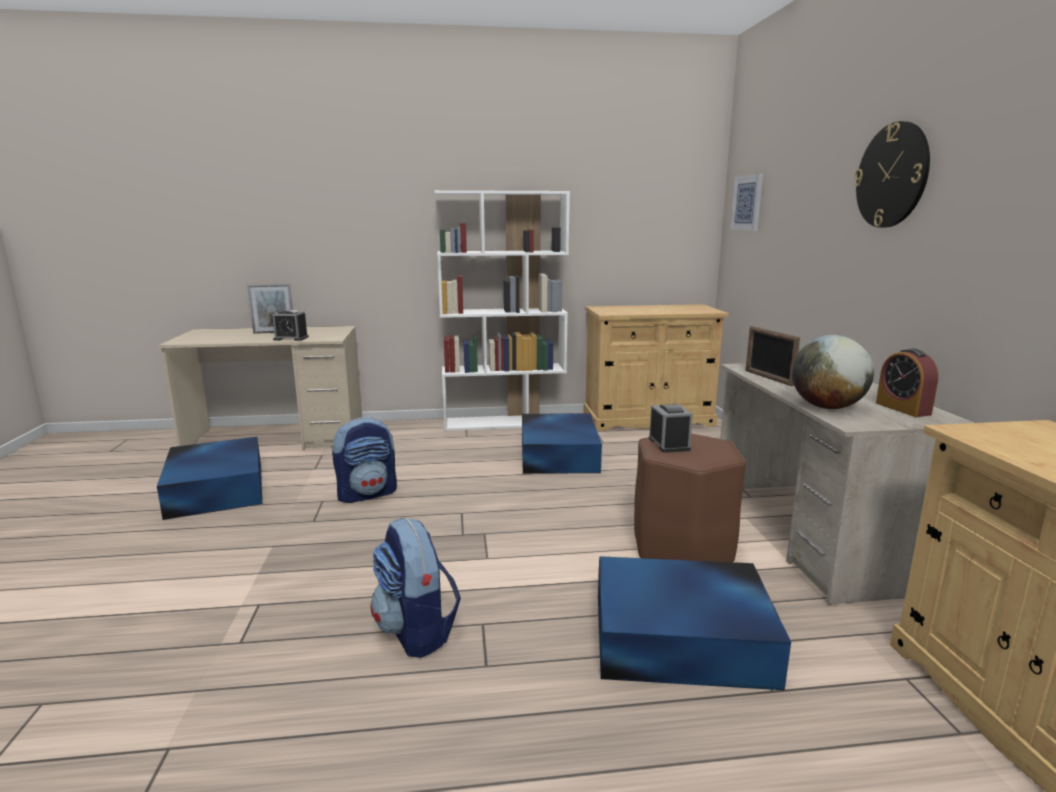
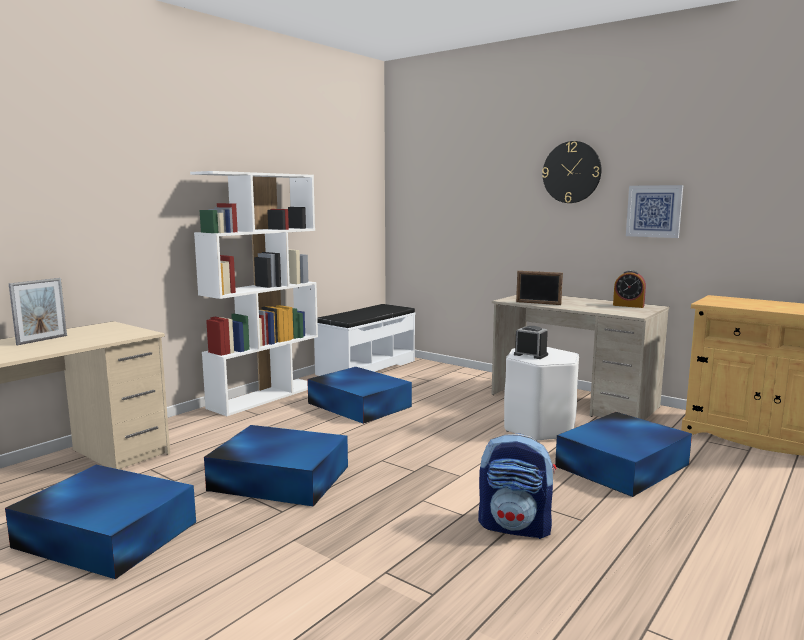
camera: 45 degrees left, 5 degrees down
(291, 338) = (95, 341): alarm clock -> none
(367, 494) = (278, 477): backpack -> blue storage box
(648, 419) = (366, 367): beige cabinet -> white bench
(681, 548) = (539, 428): brown stool -> white stool
(747, 203) = (419, 187): picture -> picture (654, 211)
(827, 407) = (605, 310): globe -> none

